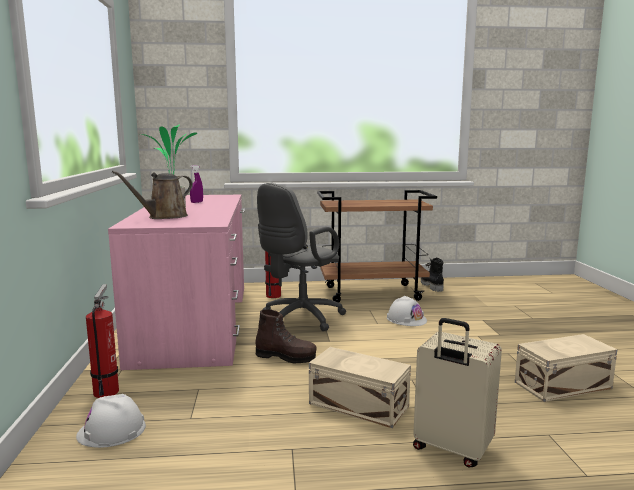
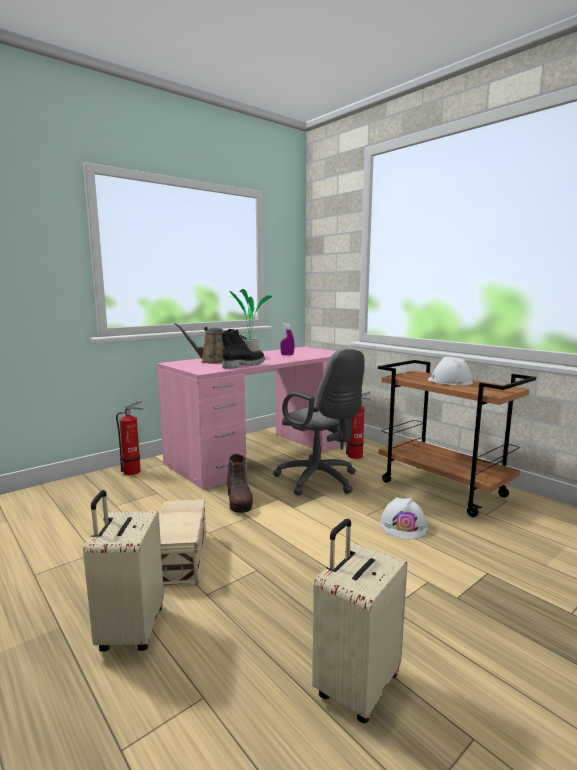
camera: 55 degrees right, 0 degrees up
(111, 430) = (87, 491): white hard hat -> white hard hat (449, 381)
(298, 319) = (320, 481): grey office chair -> grey office chair turned 135 degrees counterclockwise
(430, 285) = (537, 510): black boot -> black boot (243, 365)
(560, 385) = (356, 685): beige storage box -> beige suitcase

